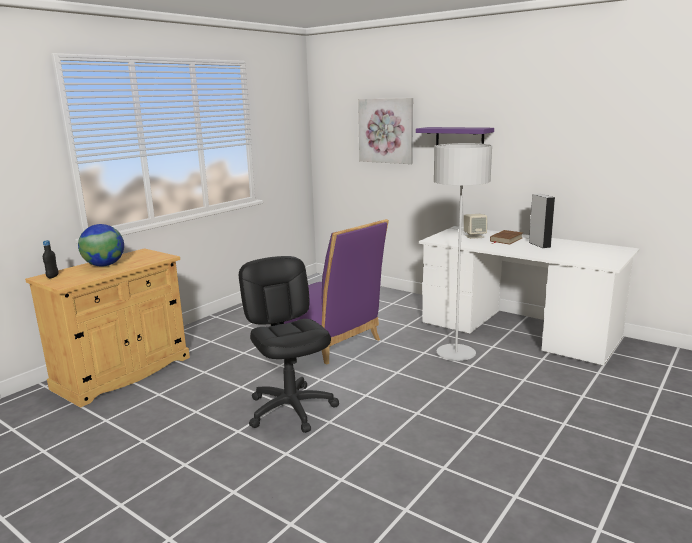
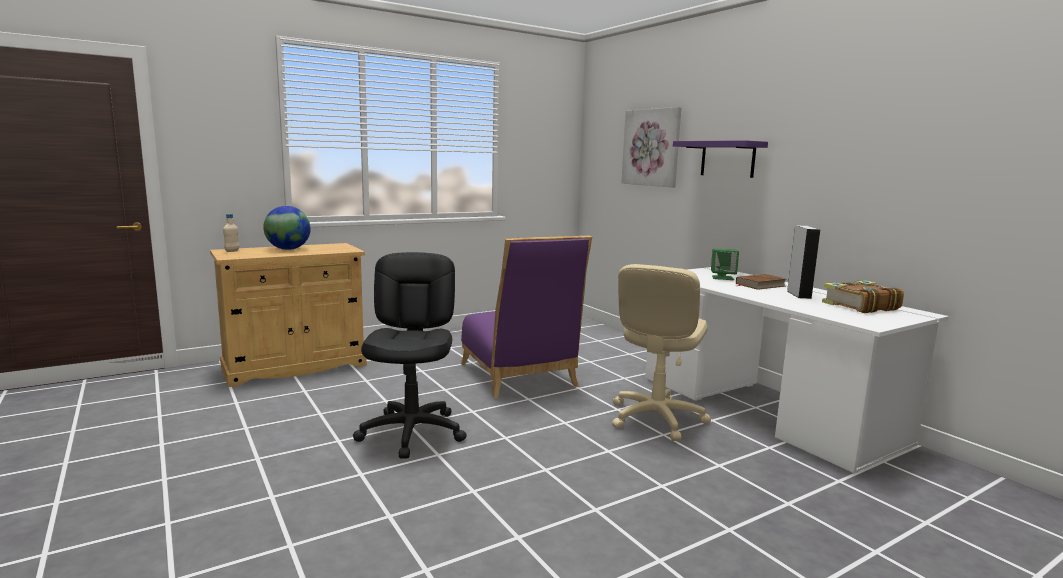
camera: 20 degrees right, 5 degrees down
(53, 276) = (232, 251): black bottle -> beige bottle
(456, 354) = (655, 418): grey floor lamp -> beige office chair
(474, 236) = (722, 278): beige speaker -> green speaker
(585, 249) = (859, 306): none -> book

